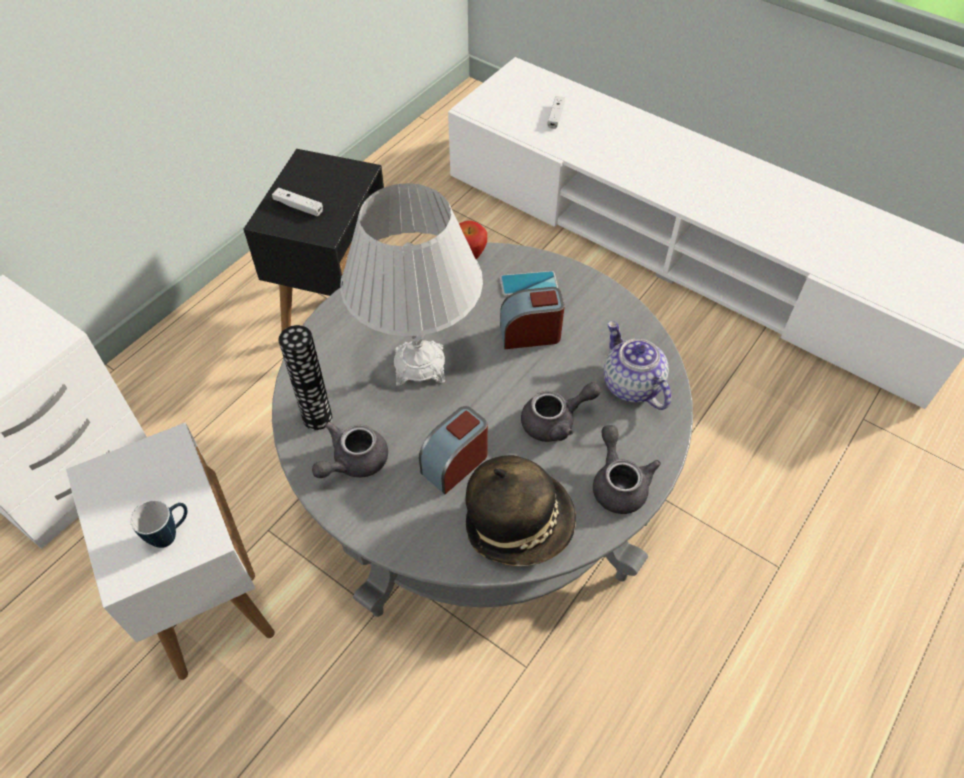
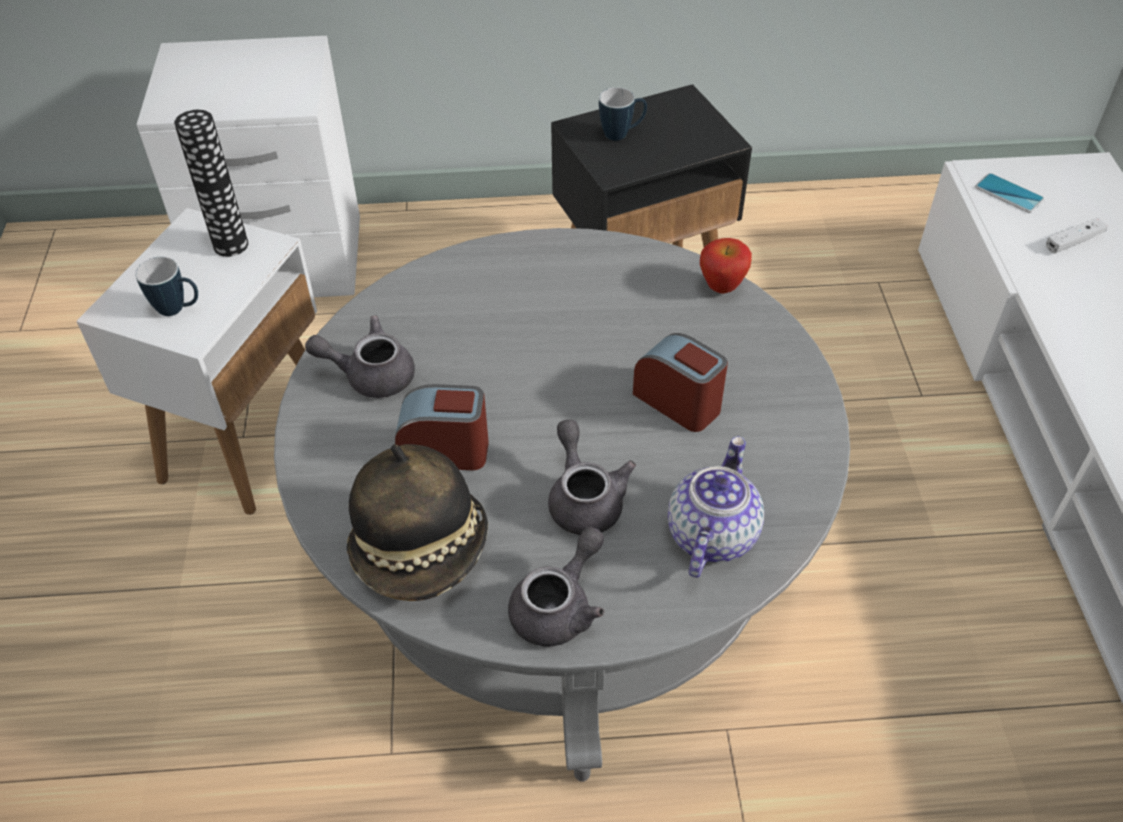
camera: 50 degrees right, 5 degrees down
(298, 207) = (622, 134): white game controller -> mug
(317, 418) = (395, 317): vase -> vase (231, 245)
(419, 365) = (536, 344): white table lamp -> none
(528, 284) = (745, 356): phone -> phone (1008, 194)
(556, 421) = (584, 498): grey teapot -> grey teapot turned 135 degrees counterclockwise

